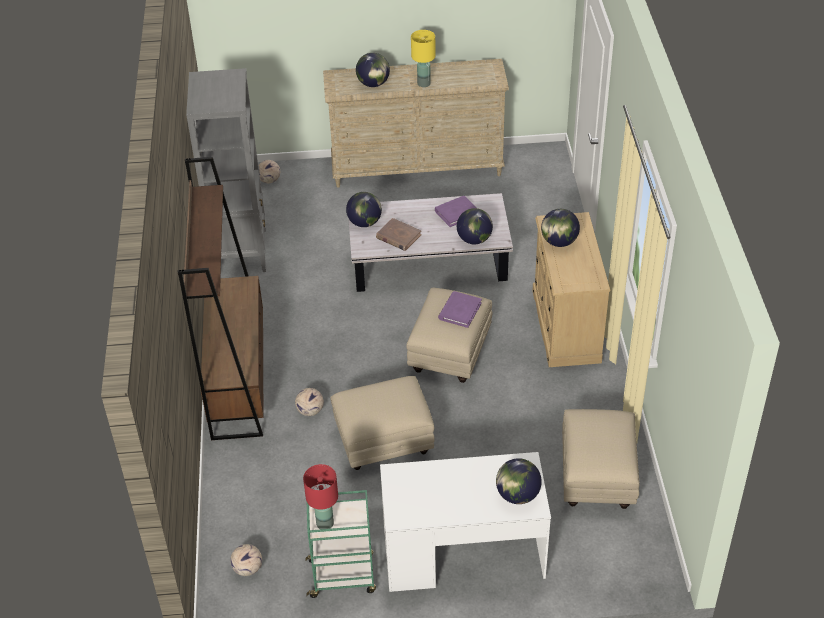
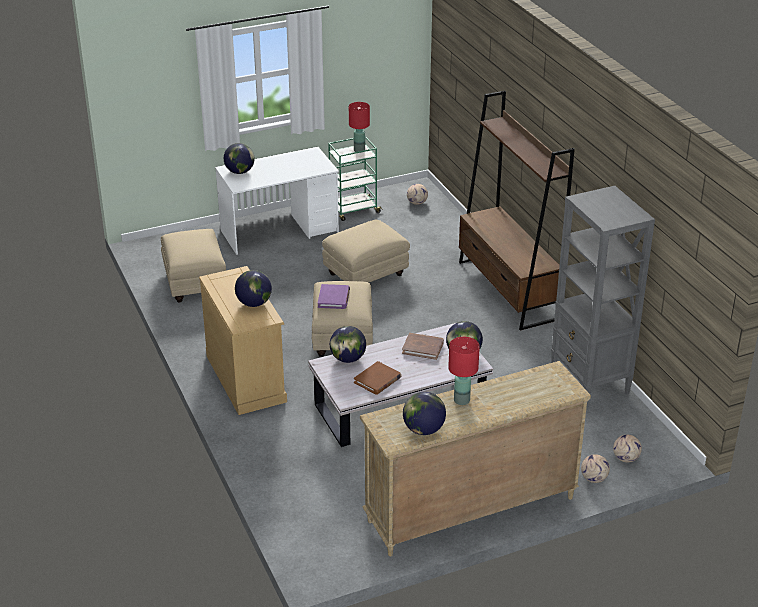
camera: 160 degrees right, 10 degrees down
(310, 411) = (434, 282): football -> football (594, 478)
(373, 84) = (519, 389): globe -> globe (423, 429)
(424, 83) = (461, 400): yellow table lamp -> red table lamp
(456, 213) = (377, 380): purple book -> brown book

